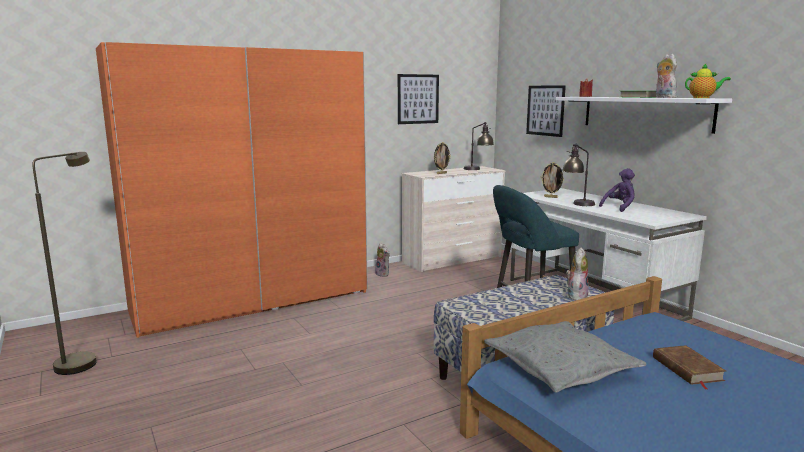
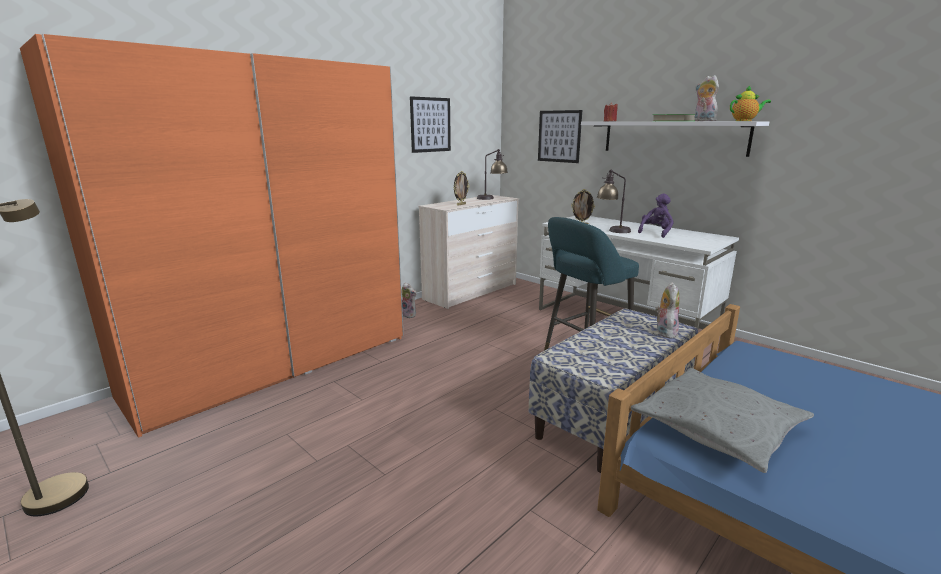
camera: 15 degrees left, 5 degrees up
(687, 369) = (832, 409): brown book -> none

